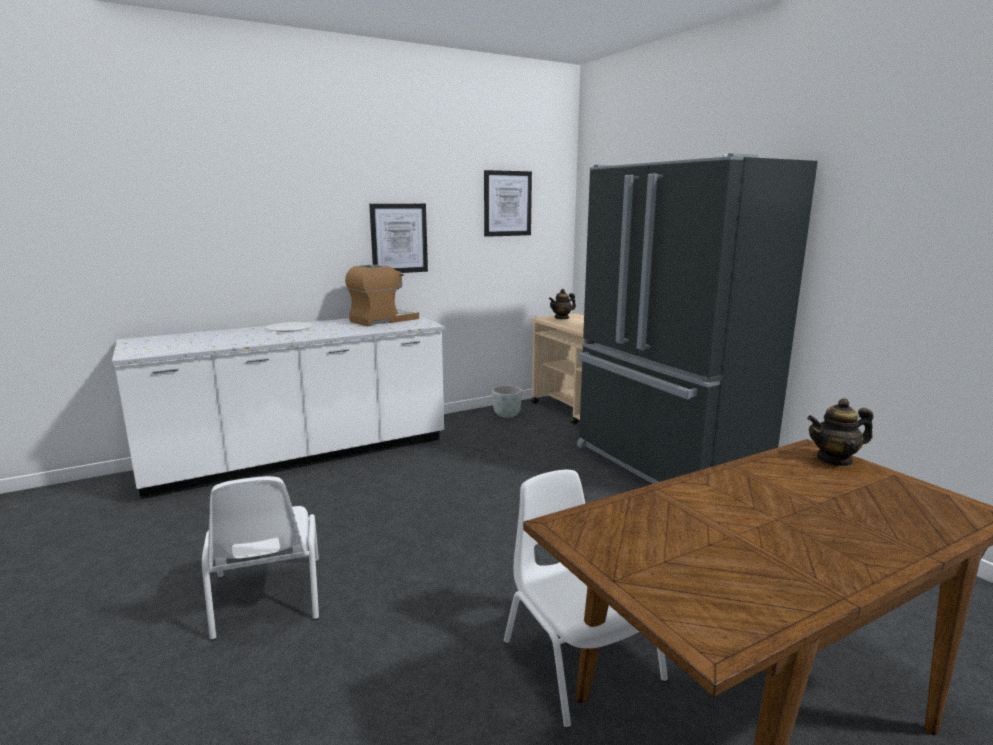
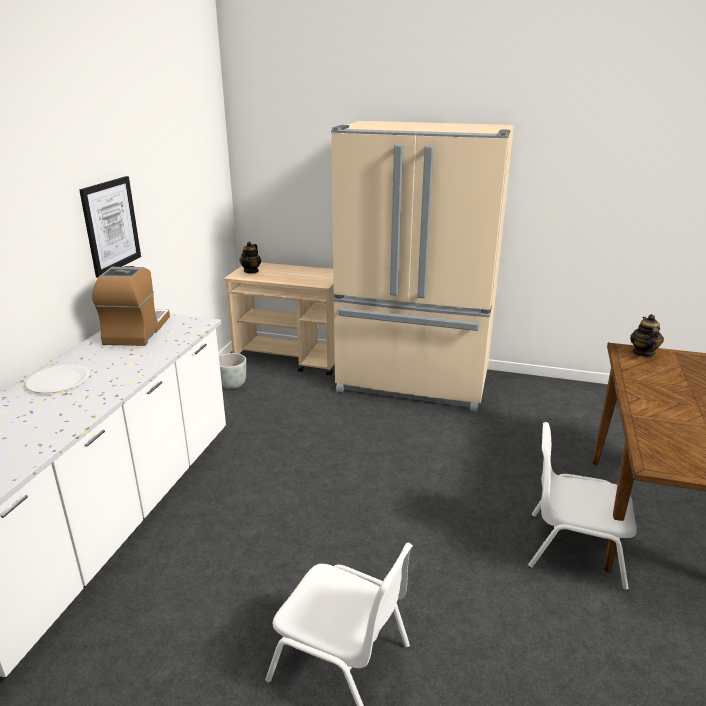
camera: 45 degrees left, 10 degrees up
(507, 203) = (186, 159): picture -> none
(665, 465) = (413, 382): black fridge -> beige fridge
(835, 460) = (643, 353): teapot -> teapot turned 150 degrees clockwise

